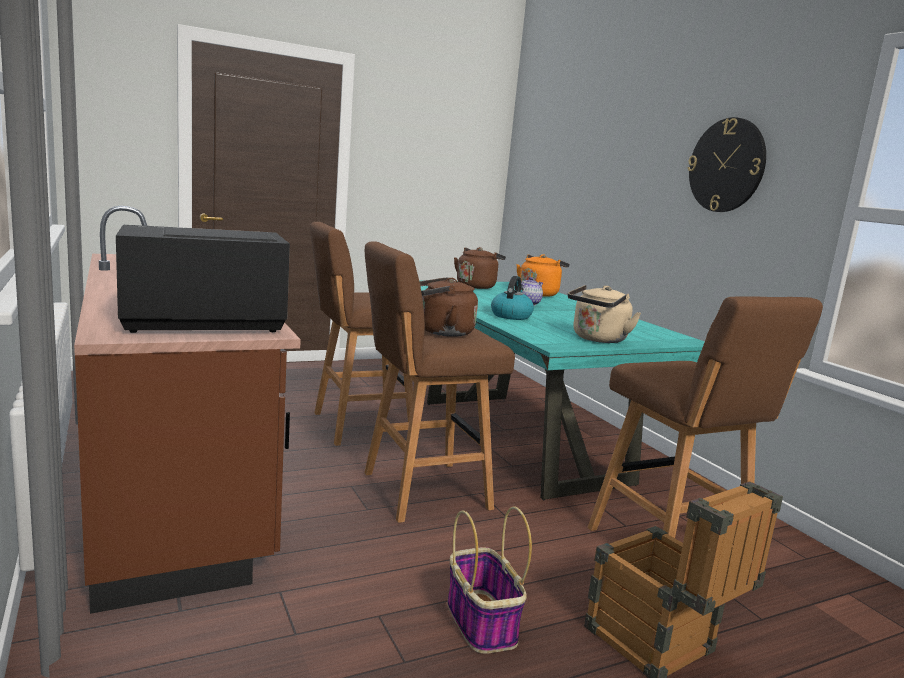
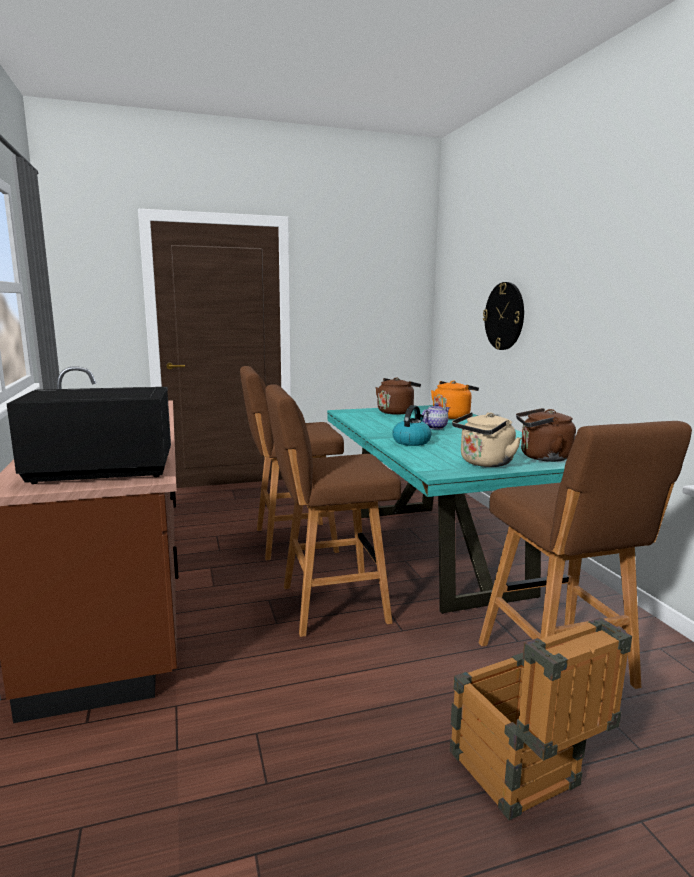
camera: 10 degrees right, 0 degrees up
(442, 332) = (337, 462): brown kettle -> brown kettle (542, 457)
(480, 621) = (349, 742): basket -> none
(726, 165) = (615, 287): wall clock -> wall clock (504, 316)

